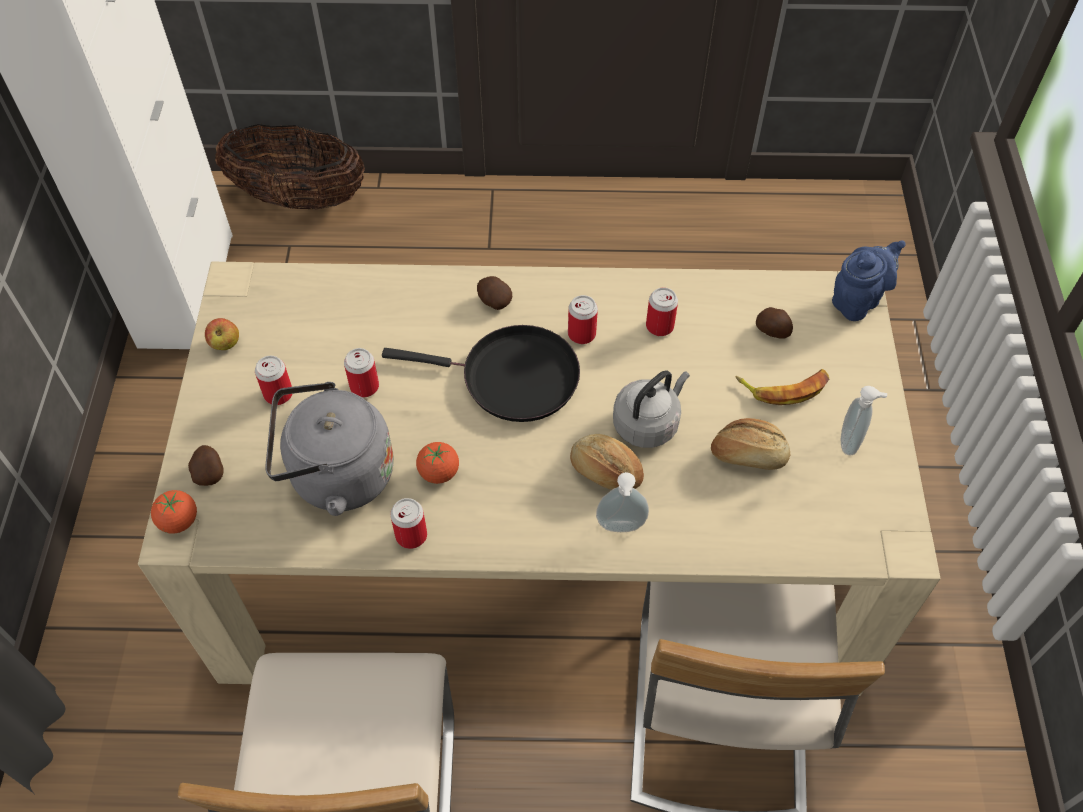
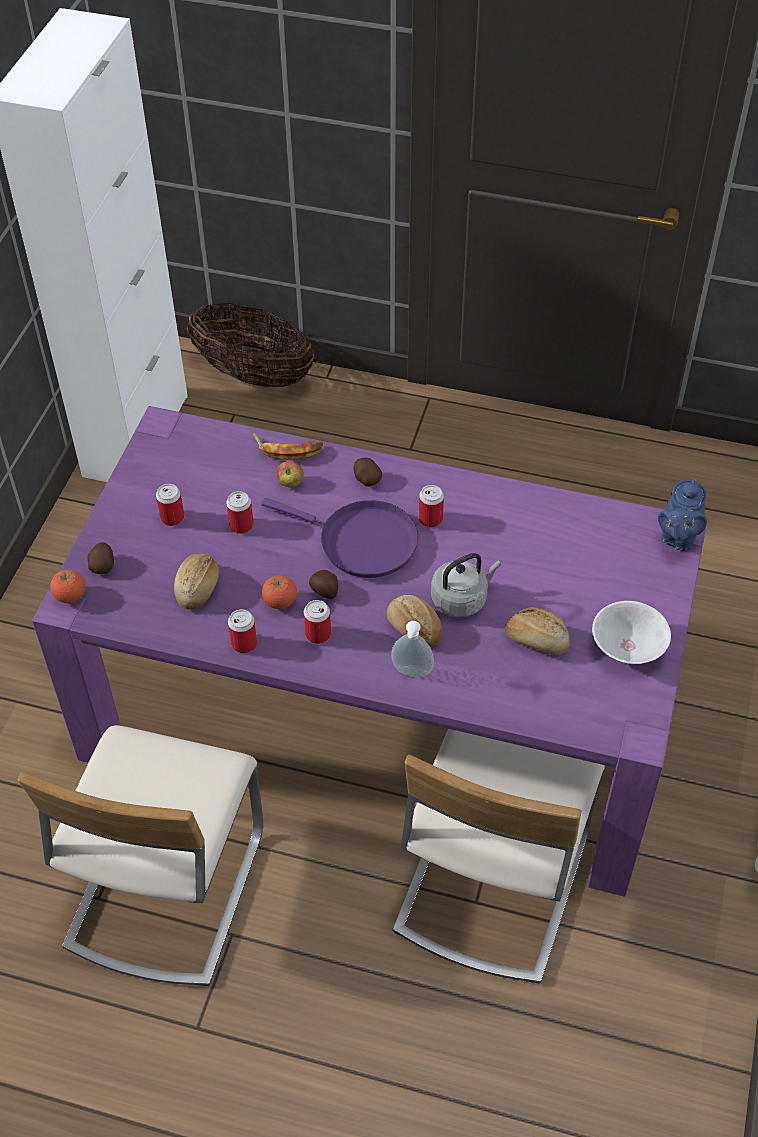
camera: 15 degrees right, 5 degrees down
(225, 344) = (142, 471): apple -> apple (290, 483)
(335, 476) = (199, 588): grey kettle -> bread
(512, 378) = (362, 542): black frying pan -> purple frying pan
(541, 545) = (380, 710): beige dining table -> purple dining table
(659, 326) = (498, 525): can -> can (318, 634)
(773, 331) = (593, 548): potato -> potato (325, 591)
(784, 388) = (586, 594): banana -> banana (288, 449)
(851, 442) = (627, 648): soap dispenser -> white bowl
(858, 300) = (677, 537): blue teapot -> blue teapot turned 135 degrees clockwise

